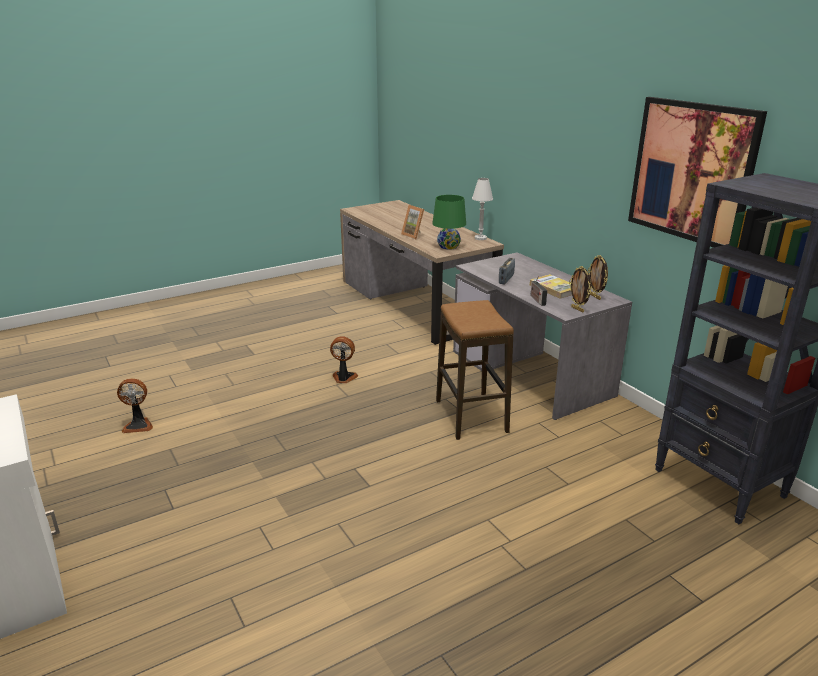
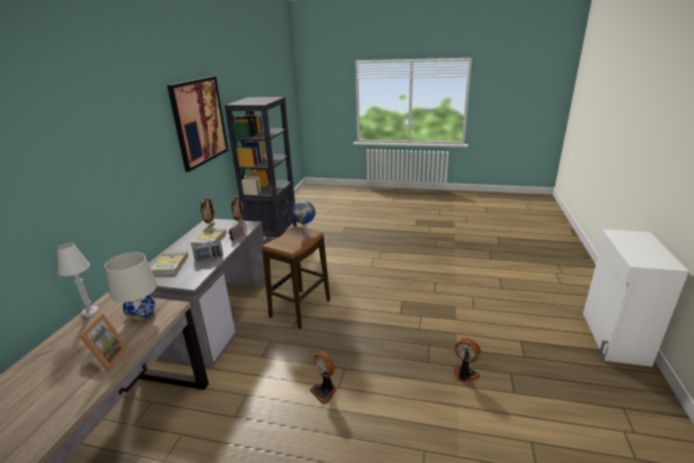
camera: 135 degrees left, 0 degrees up
(138, 425) = (541, 442): fan -> fan (464, 375)
(448, 246) = (142, 314): green table lamp -> white table lamp
(479, 324) = (305, 232): none -> globe
(520, 267) = (170, 264): none -> book

